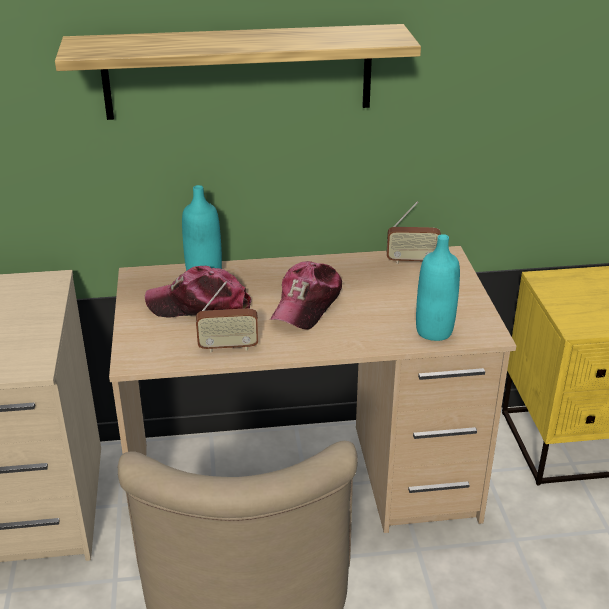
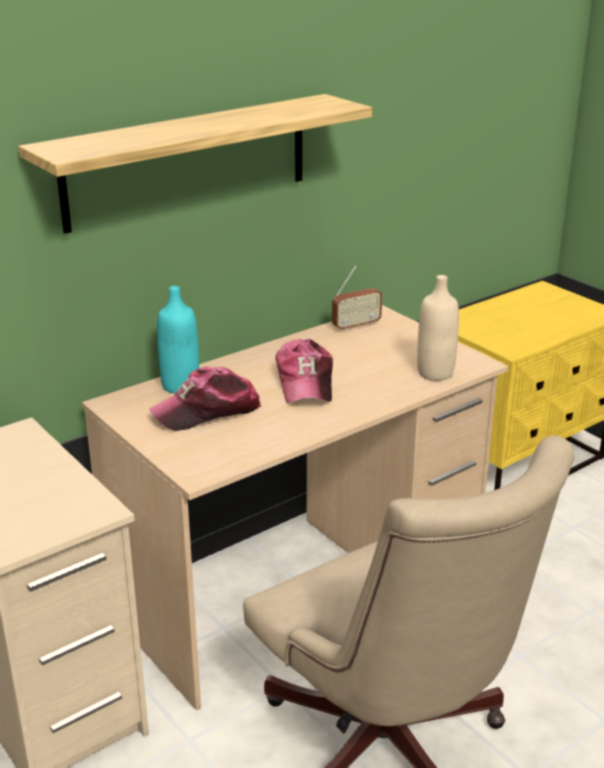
camera: 30 degrees left, 5 degrees down
(228, 347) = (275, 436): radio -> none
(434, 331) = (435, 373): turquoise bottle -> beige bottle

